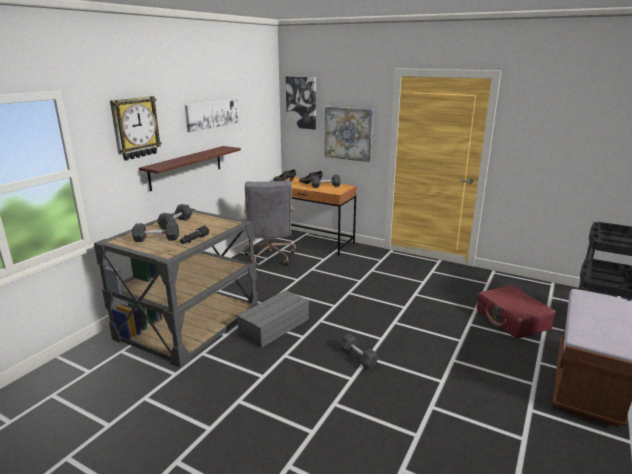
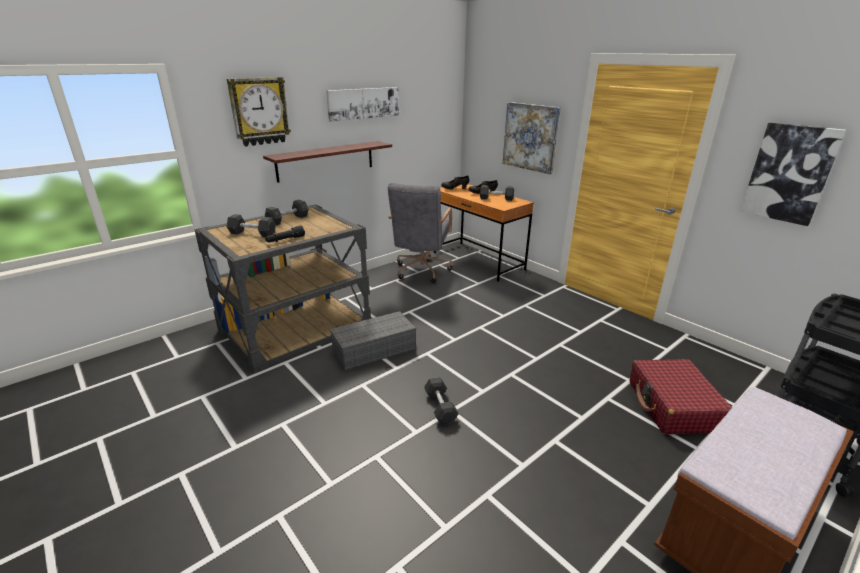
camera: 20 degrees right, 5 degrees up
(301, 102) = (484, 96): picture -> picture (789, 173)

